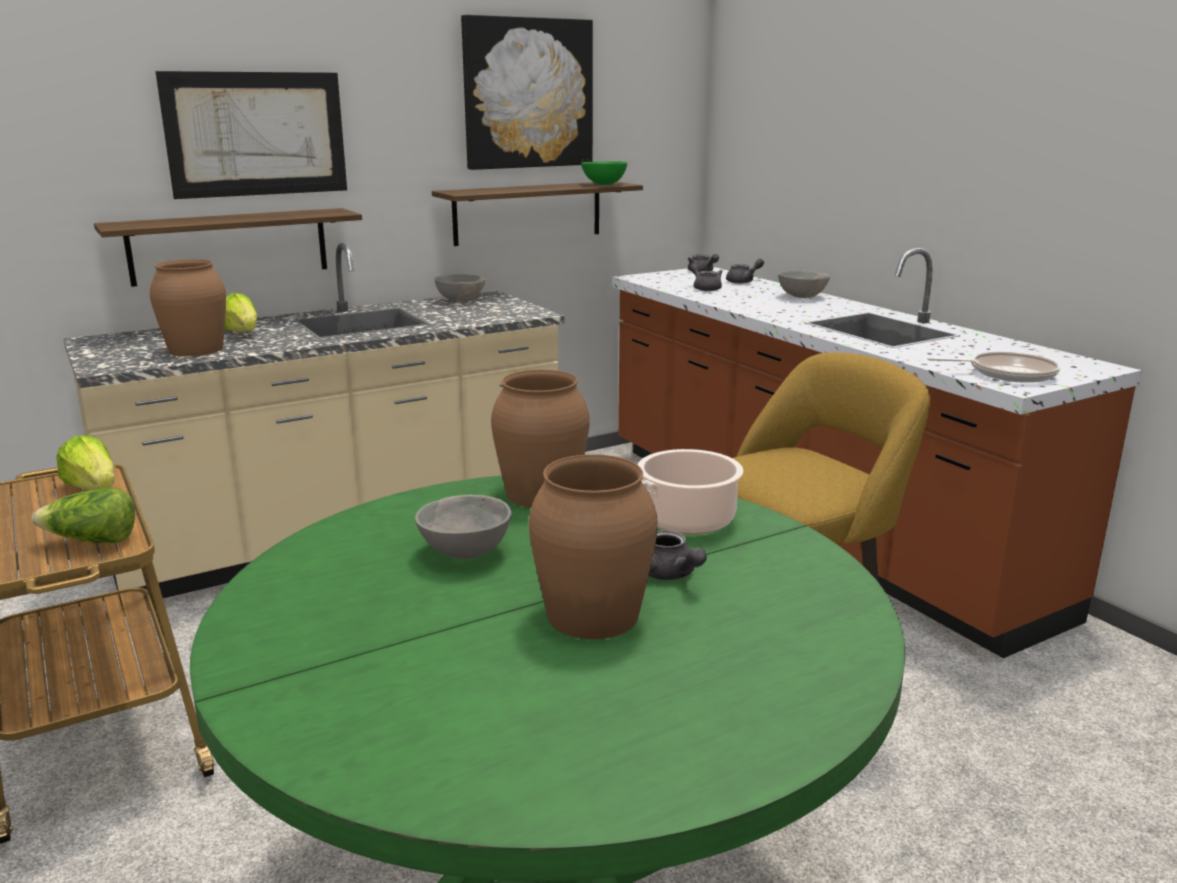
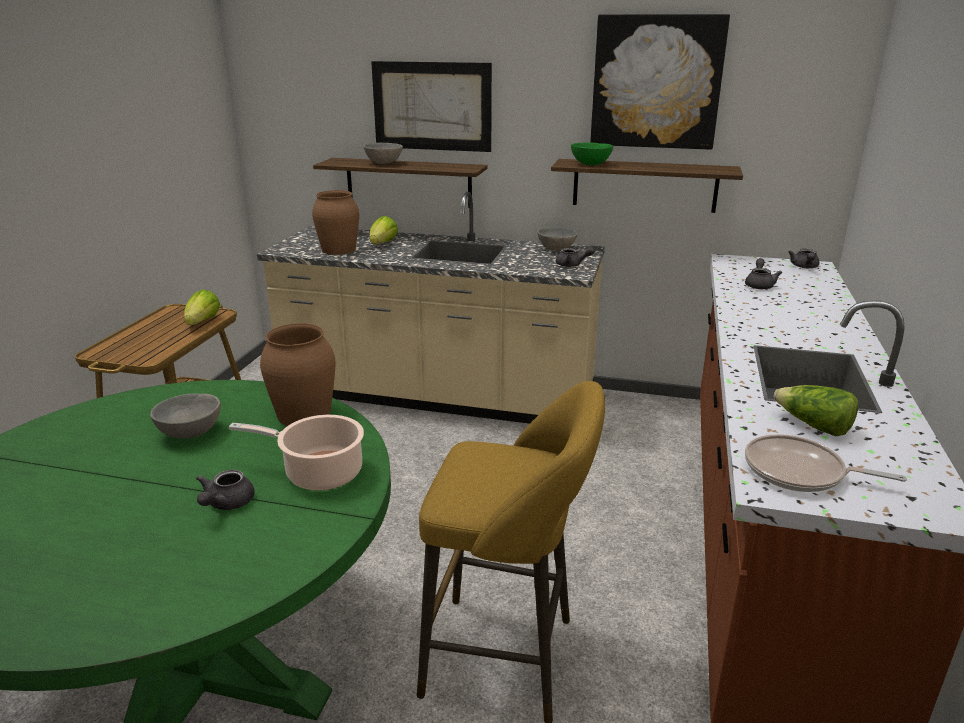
camera: 45 degrees right, 5 degrees up
(92, 541) = (145, 351): lettuce -> lettuce (813, 426)
(592, 615) = (143, 504): brown vase -> none
(603, 184) = (709, 169): green bowl -> green bowl (590, 164)
(744, 281) = (817, 287): grey teapot -> grey teapot (572, 265)
(801, 297) = (829, 318): grey bowl -> grey bowl (384, 163)
(1007, 374) = (800, 472): frying pan -> frying pan turned 150 degrees clockwise

